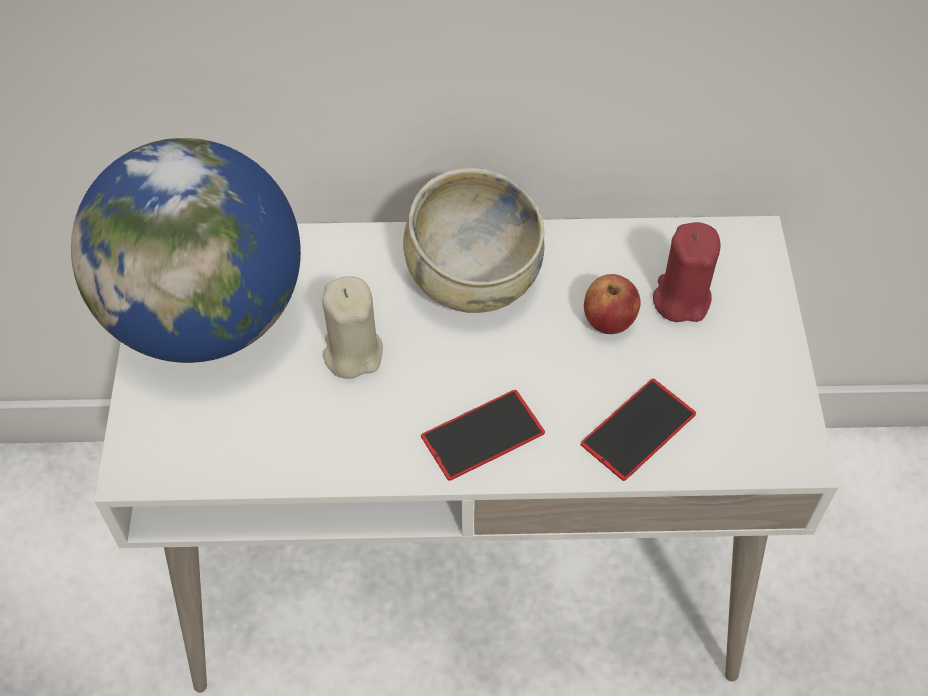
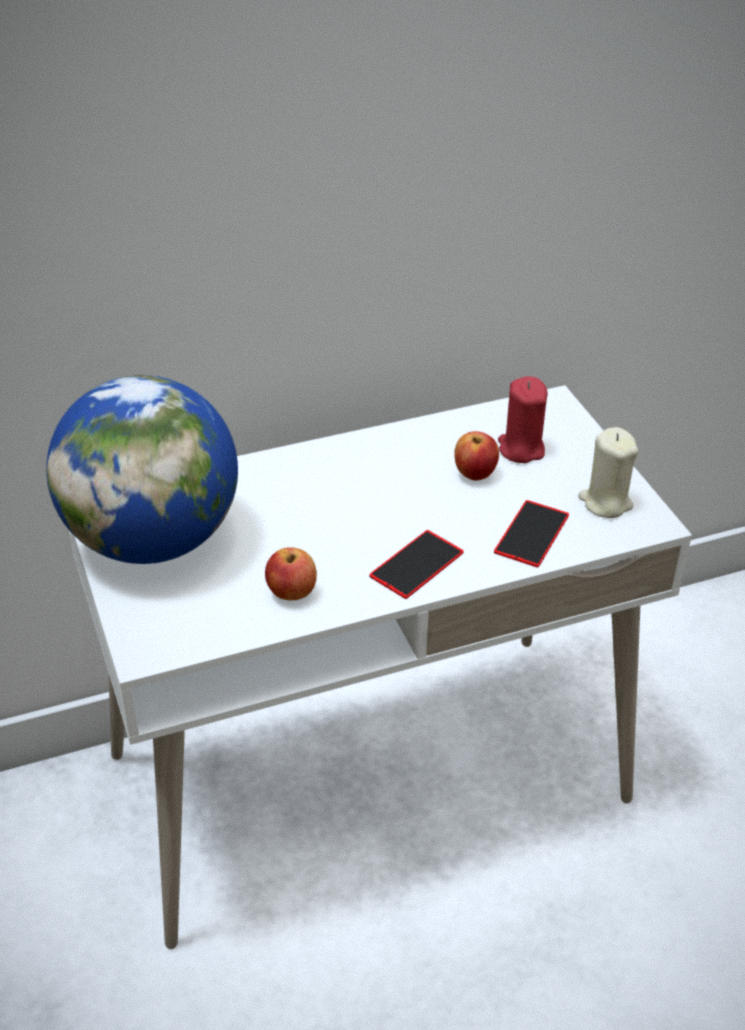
camera: 20 degrees left, 15 degrees down
(324, 434) = (291, 593): none -> apple
(352, 353) = (286, 536): beige candle -> beige candle (605, 502)
(472, 279) = (357, 470): beige bowl -> none

